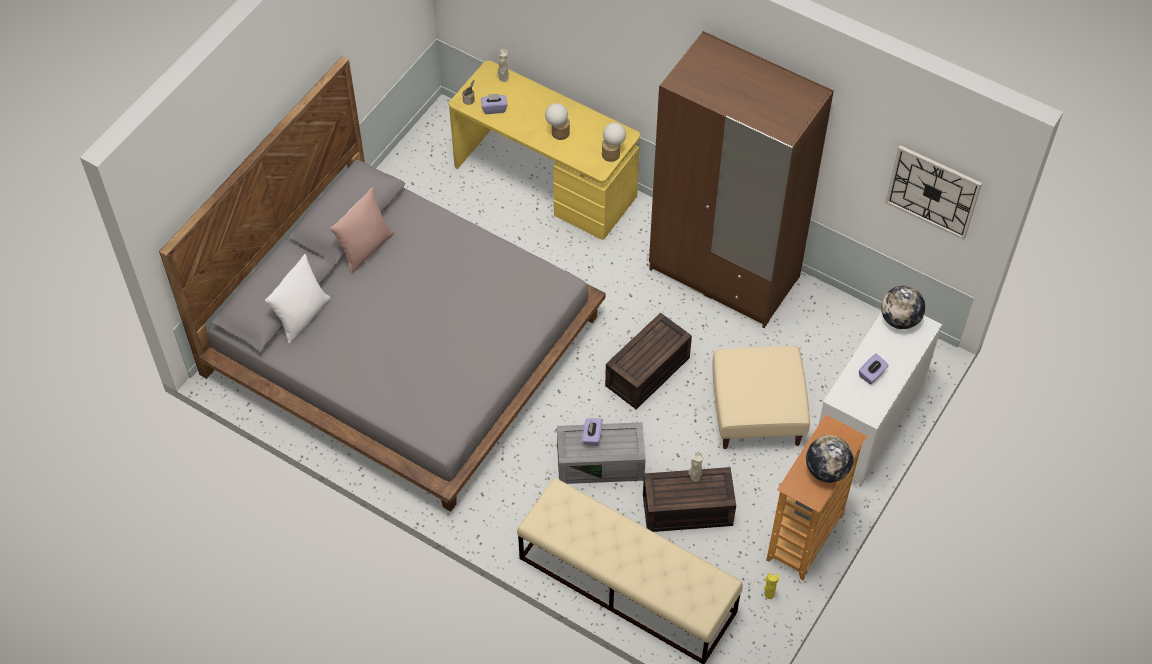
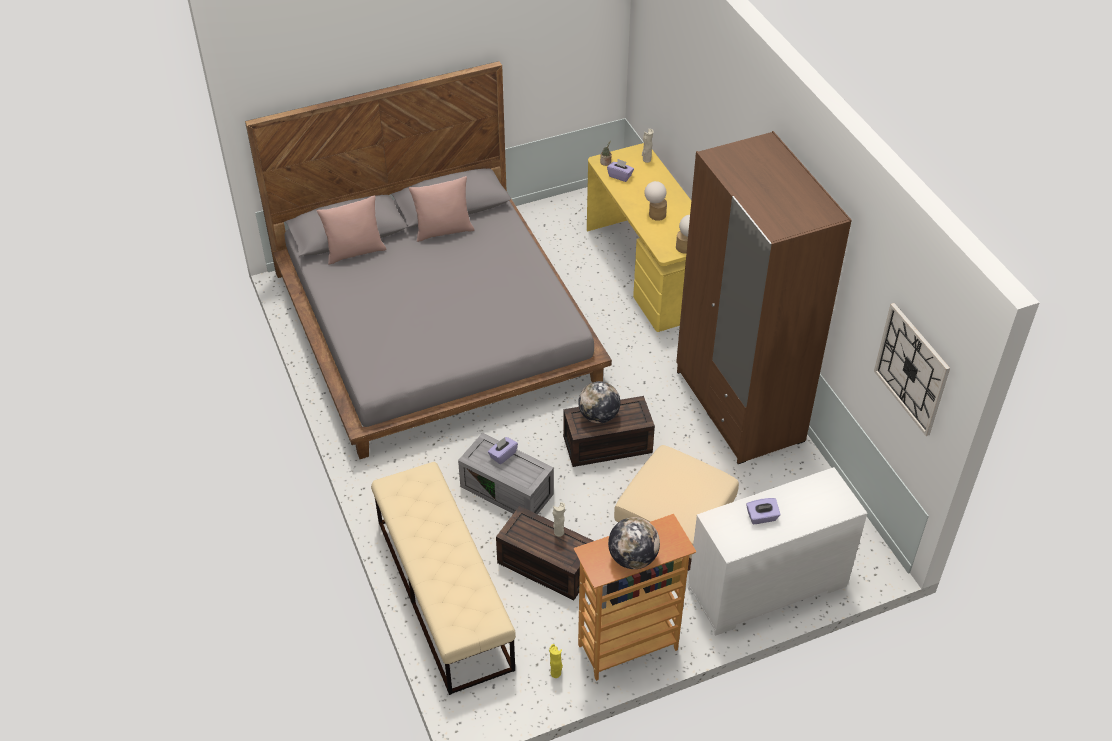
camera: 35 degrees right, 10 degrees down
(302, 316) = (355, 252): white pillow -> pink pillow
(899, 319) = (828, 488): globe -> globe (598, 416)

